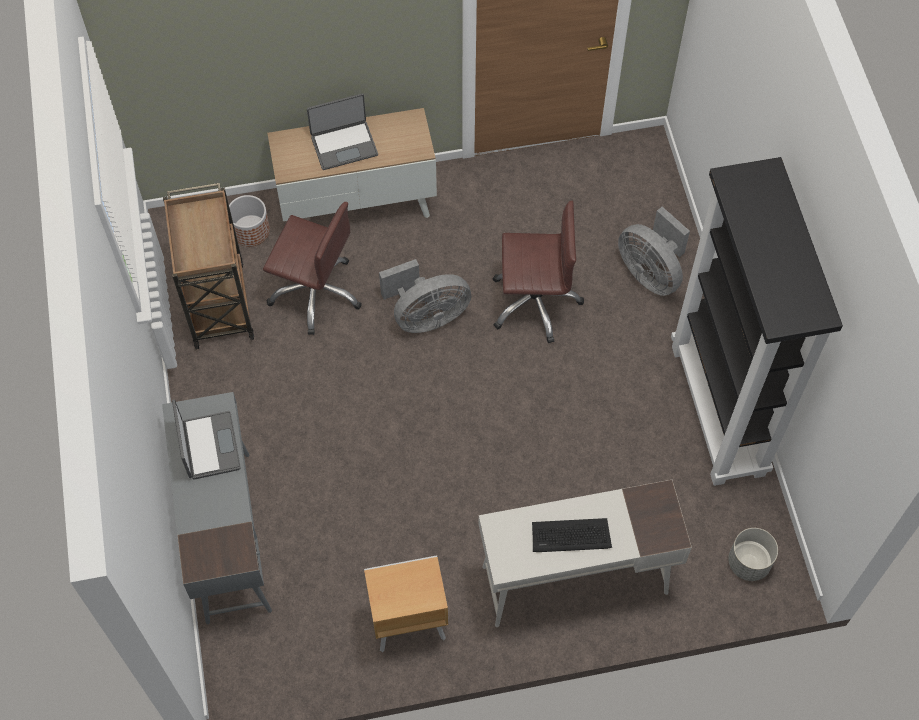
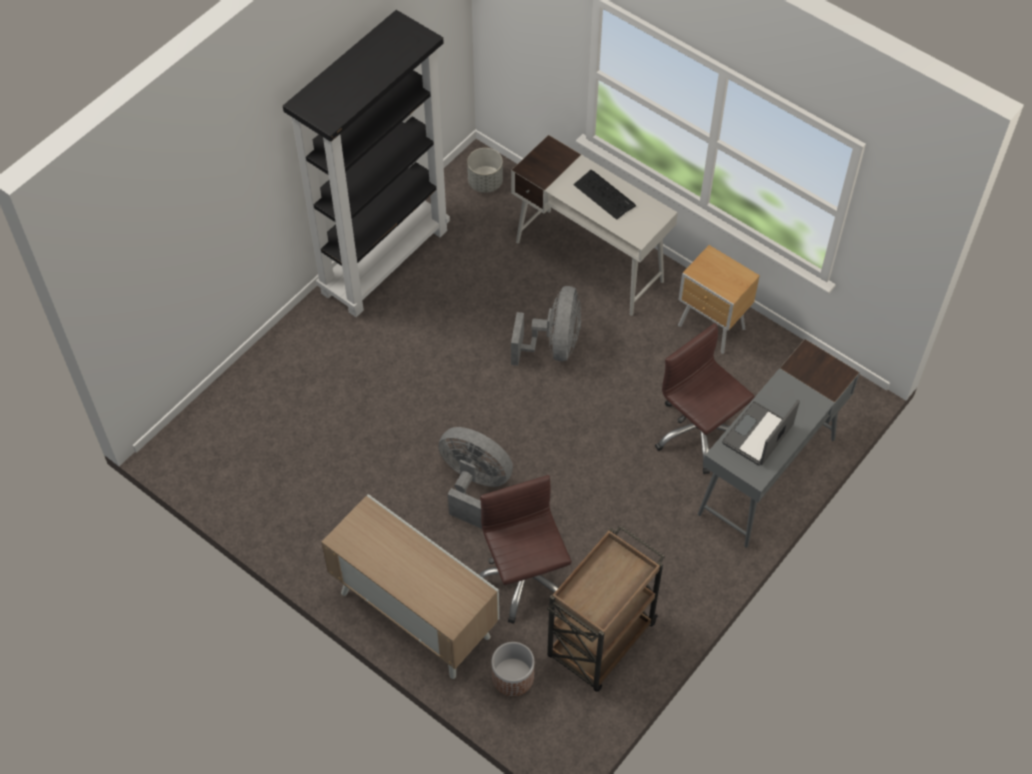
camera: 130 degrees left, 5 degrees down
(344, 145) = (413, 571): laptop -> none
(534, 302) = (395, 424): brown office chair -> brown office chair (698, 433)
(651, 272) = (300, 369): grey fan -> grey fan (553, 346)

